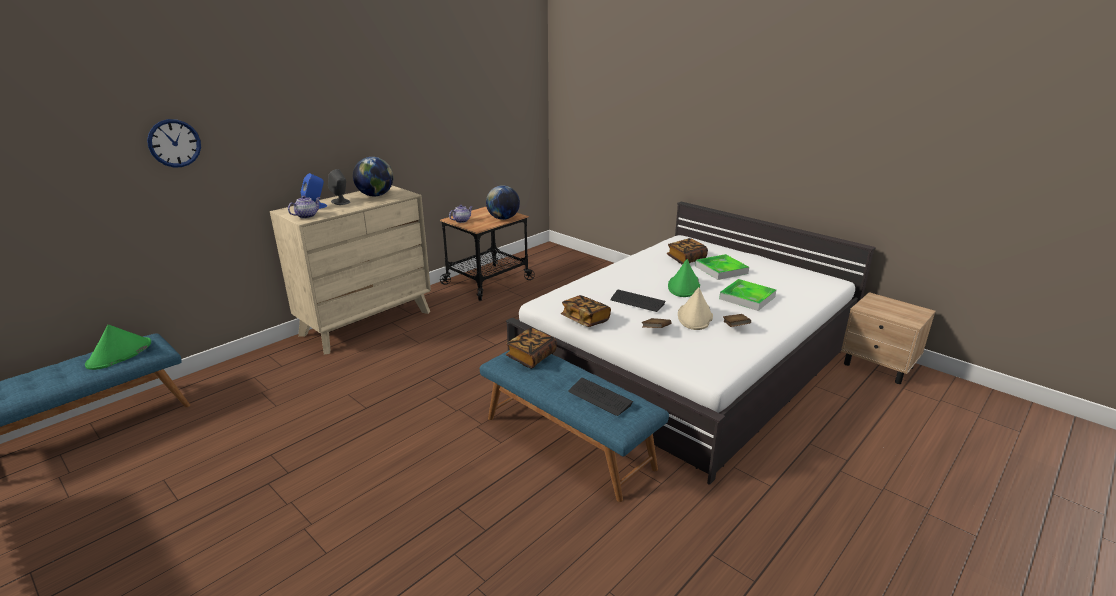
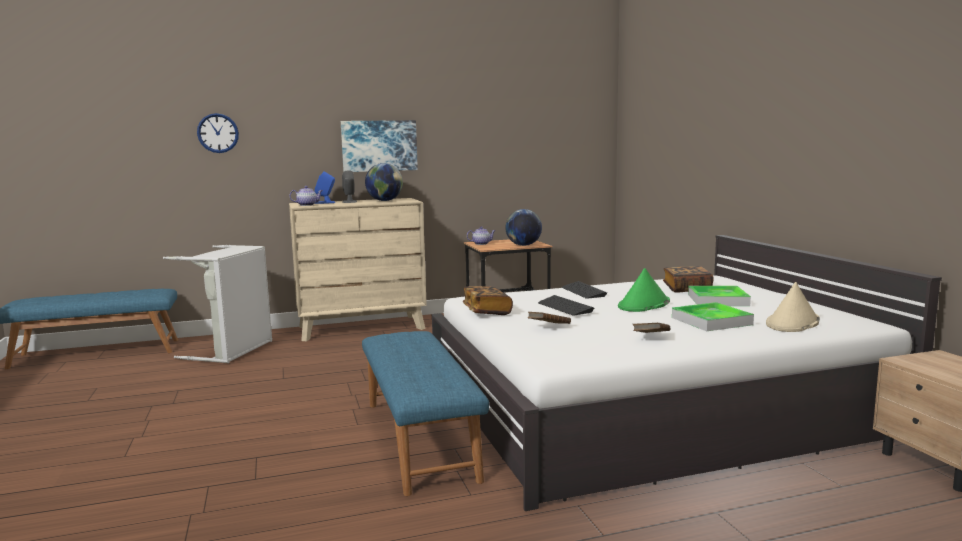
camera: 30 degrees right, 15 degrees down
(119, 354) = (132, 293): green hat -> none
(263, 385) = (233, 351): none -> grey laundry basket
(353, 134) = (379, 146): none -> picture
(531, 357) = (411, 337): book -> none
(599, 398) = (426, 372): keyboard -> keyboard (583, 291)
(695, 316) = (614, 325): beige hat -> beige hat (792, 323)

